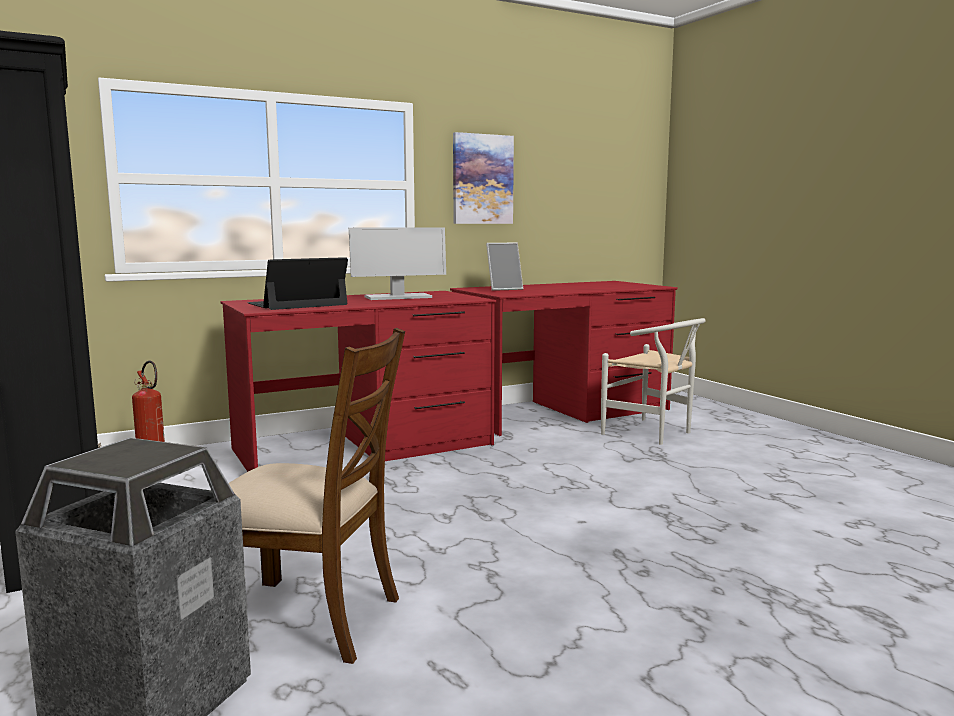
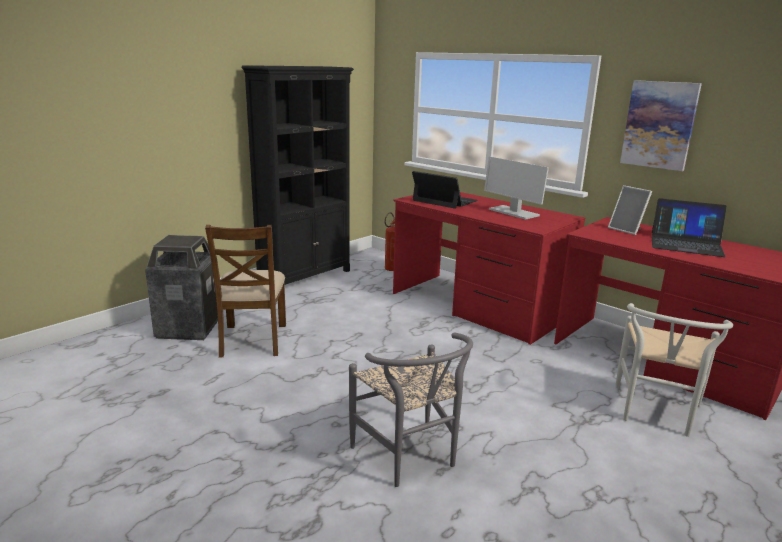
camera: 70 degrees right, 10 degrees up
(560, 287) = (686, 244): none -> laptop
(725, 539) = (410, 458): none -> grey chair

